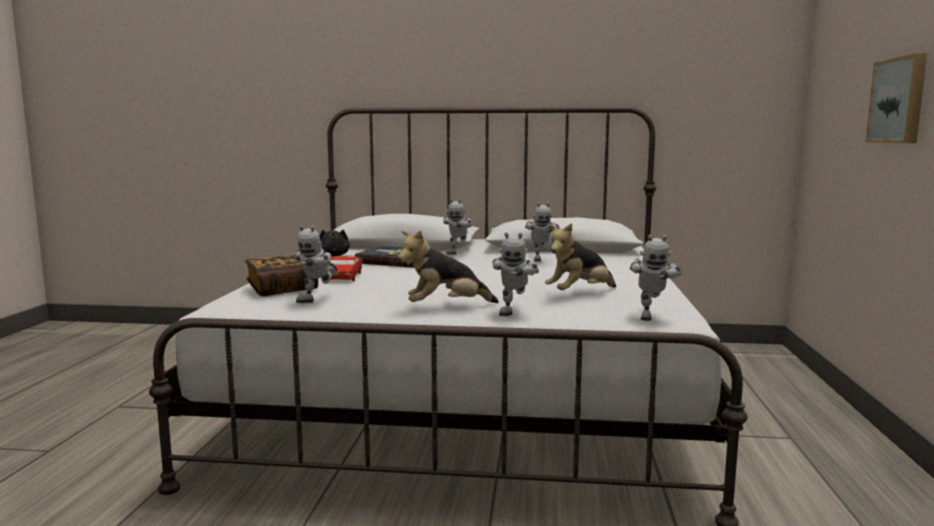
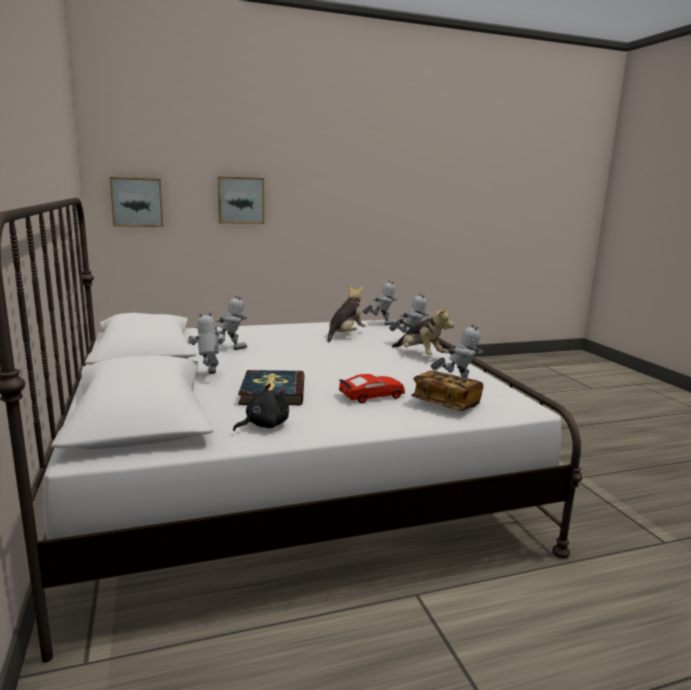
camera: 115 degrees left, 5 degrees up
(458, 253) = (209, 375): toy robot -> toy robot turned 105 degrees counterclockwise
(579, 294) = (345, 335): plush toy -> plush toy turned 90 degrees counterclockwise
(826, 113) = (137, 202): none -> picture

